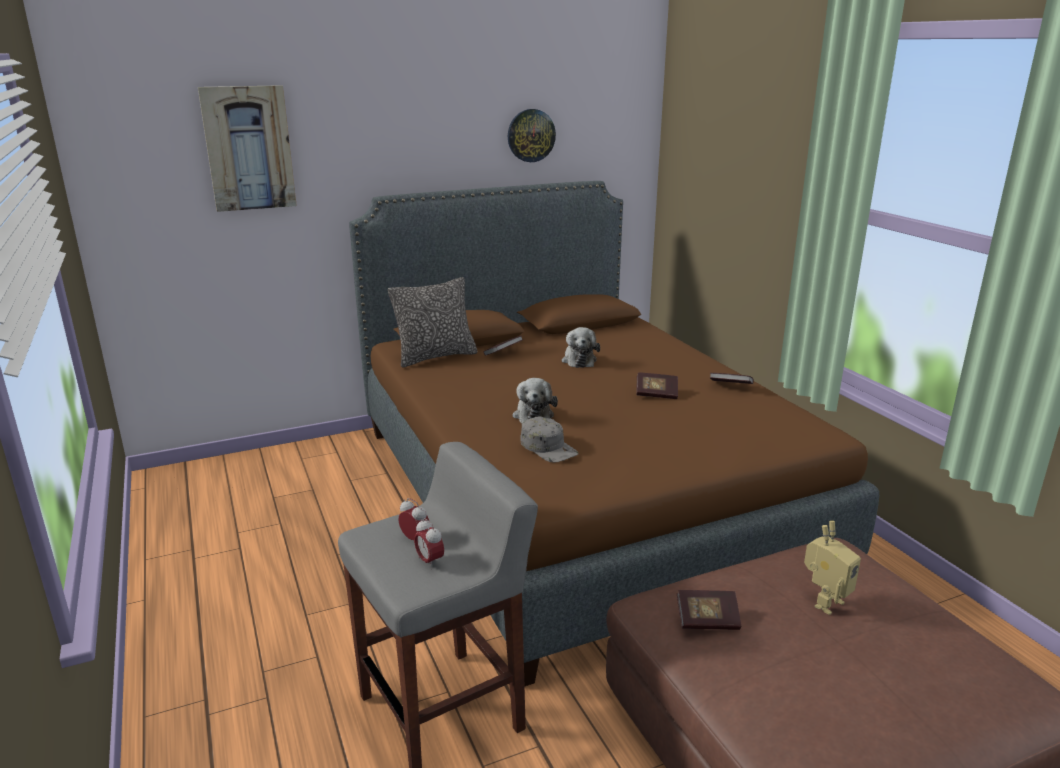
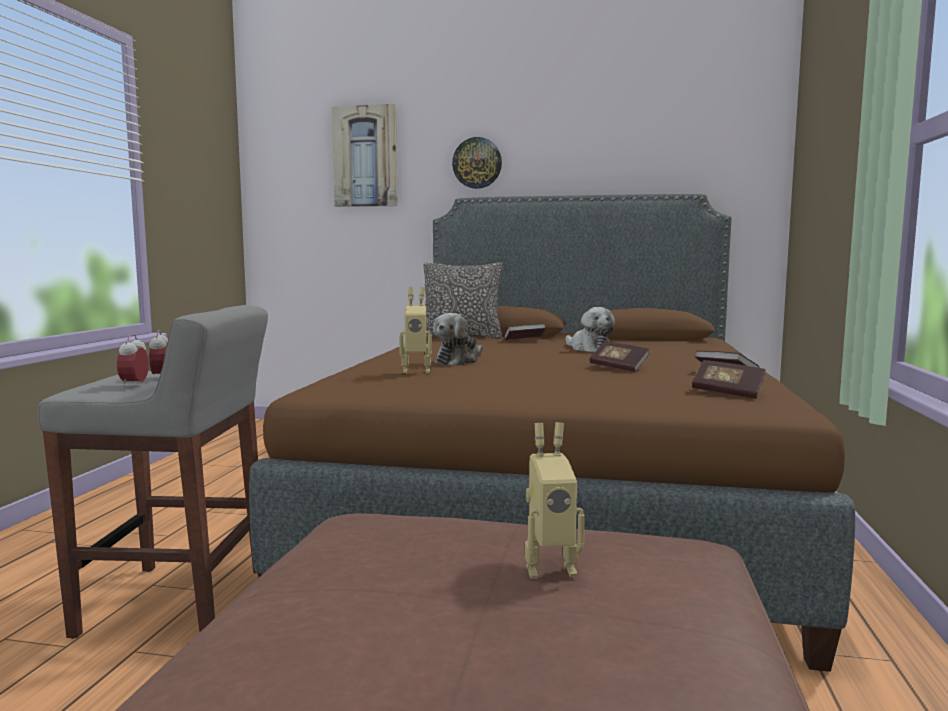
camera: 35 degrees right, 15 degrees down
(531, 135) = (627, 149): wall clock -> wall clock (477, 163)
(548, 447) = (416, 370): grey cap -> toy robot
(579, 360) = (588, 349): plush toy -> plush toy turned 60 degrees counterclockwise
(707, 620) = (369, 536): book -> book (727, 393)

